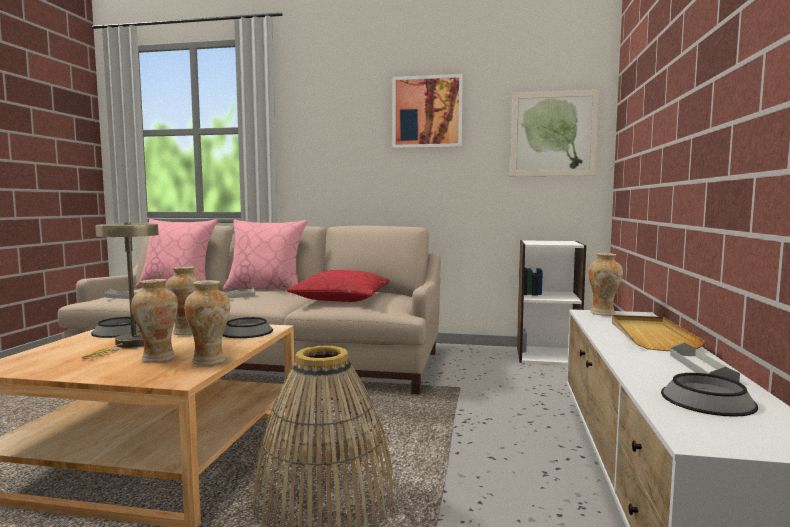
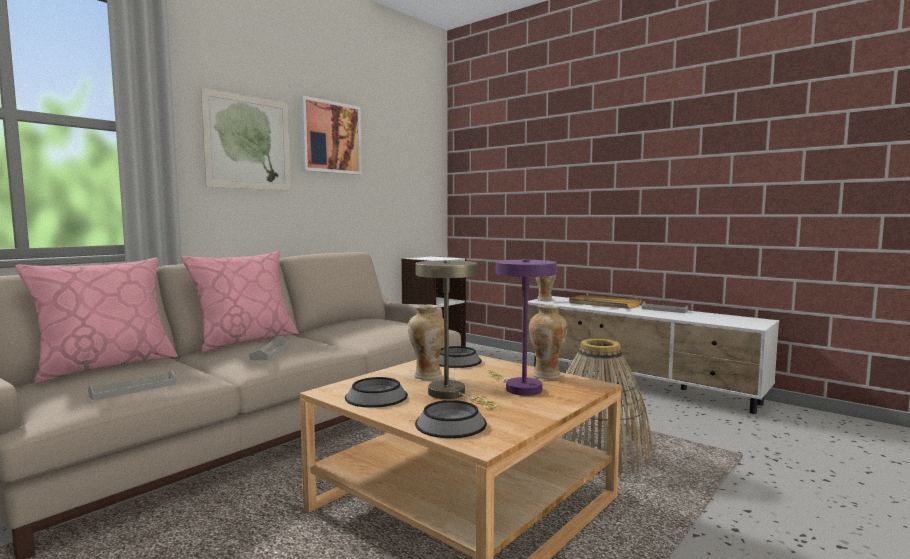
camera: 60 degrees left, 0 degrees up
(157, 358) = (519, 387): vase -> purple table lamp
(342, 298) = (361, 329): red pillow -> none
(553, 134) = (417, 170): picture -> picture (248, 143)
(708, 399) = (708, 317): bowl -> bowl (451, 423)

